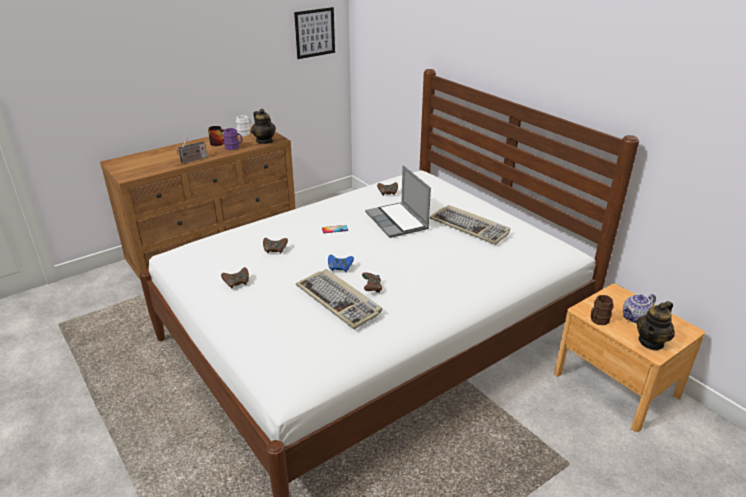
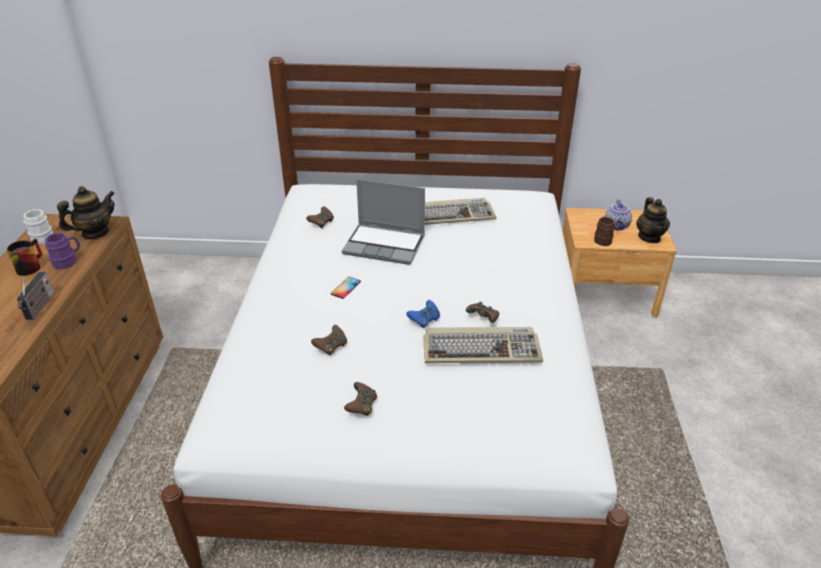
camera: 50 degrees left, 5 degrees up
(264, 141) = (95, 233): teapot -> teapot turned 45 degrees counterclockwise
(314, 33) = (48, 52): picture -> none

